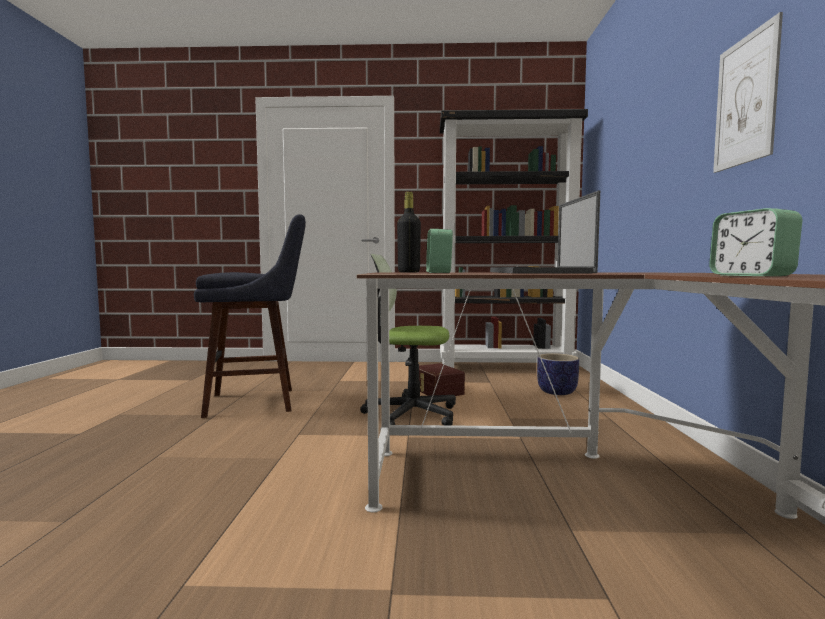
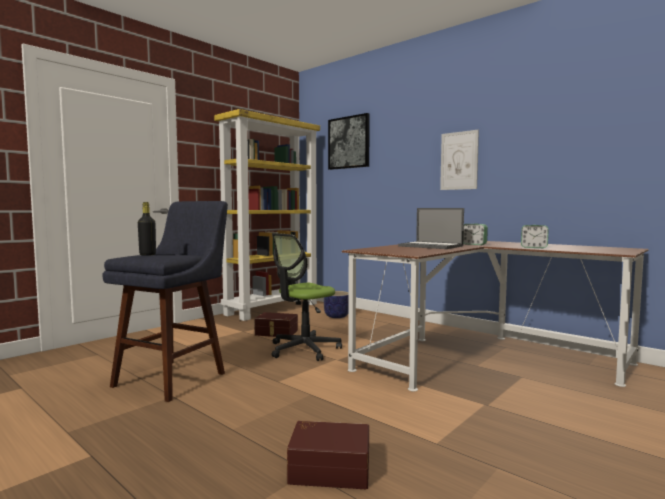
camera: 50 degrees left, 0 degrees up
(74, 531) = (330, 468): none -> brown storage box
(409, 272) = (378, 250): black bottle -> black bottle (147, 255)
(438, 272) = (407, 250): alarm clock -> alarm clock (474, 244)
(505, 368) = (272, 309): black bookcase -> yellow bookcase
(619, 124) = (349, 142): none -> picture

